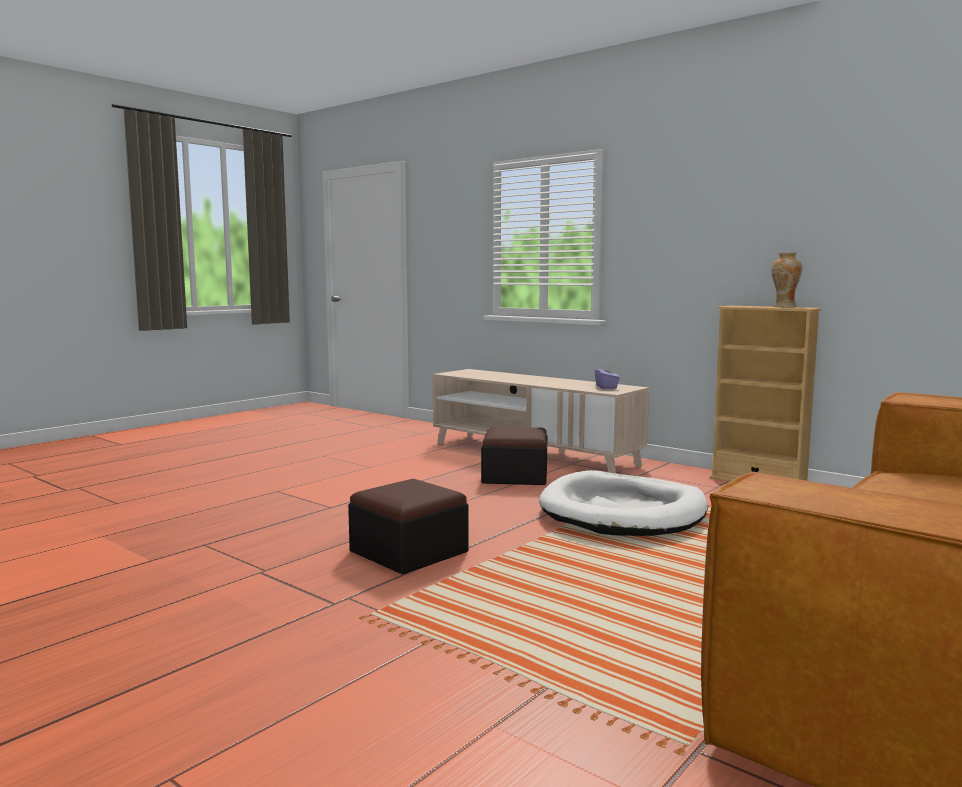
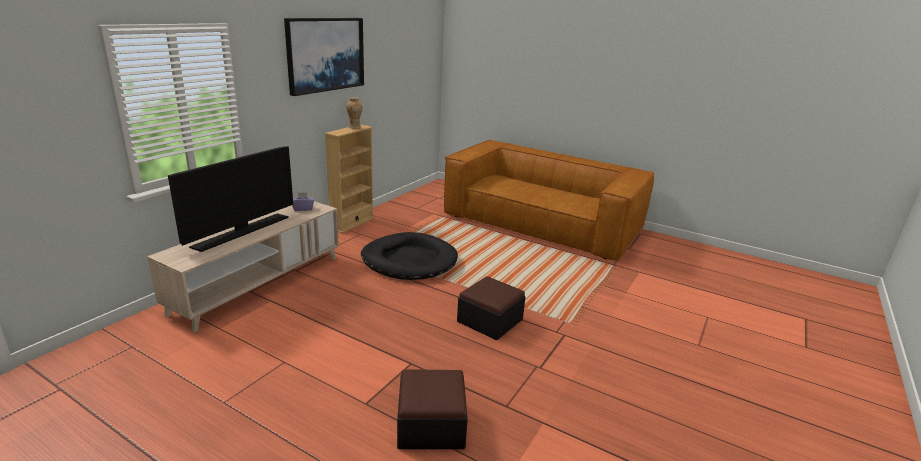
camera: 100 degrees left, 15 degrees up
(515, 476) = (328, 291): ottoman -> ottoman (431, 424)
(526, 378) = (242, 231): none -> television
(623, 512) = (409, 260): white dog bed -> black dog bed
(756, 181) = (325, 54): none -> picture

